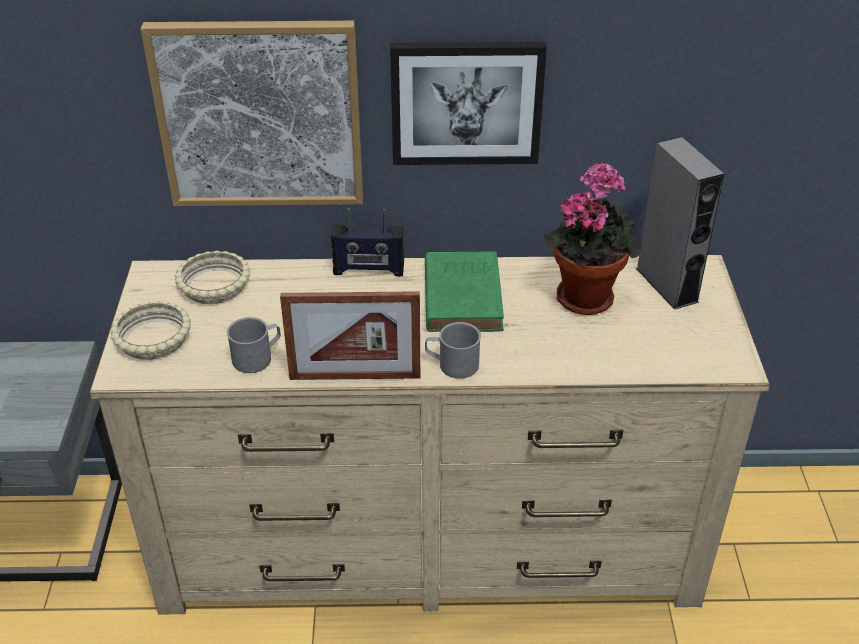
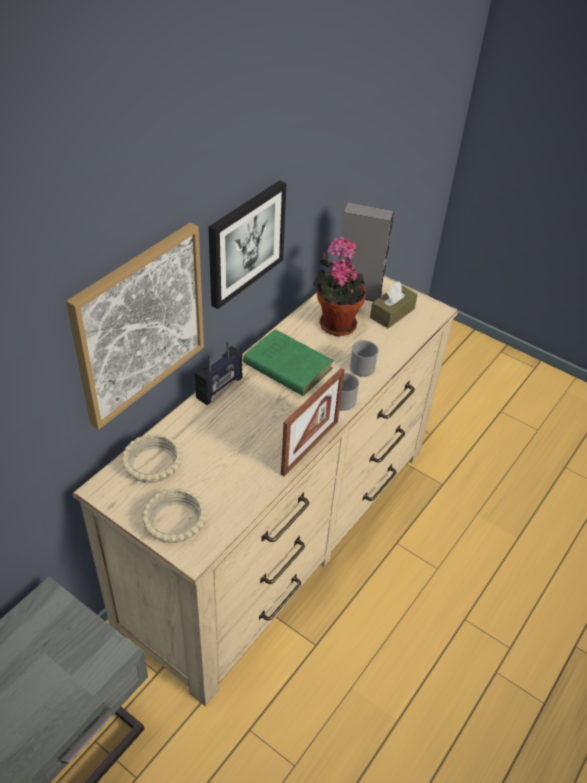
camera: 55 degrees left, 5 degrees up
(257, 357) = (248, 480): grey mug -> grey mug (361, 365)
(671, 330) = (392, 313): none -> brown tissue box

